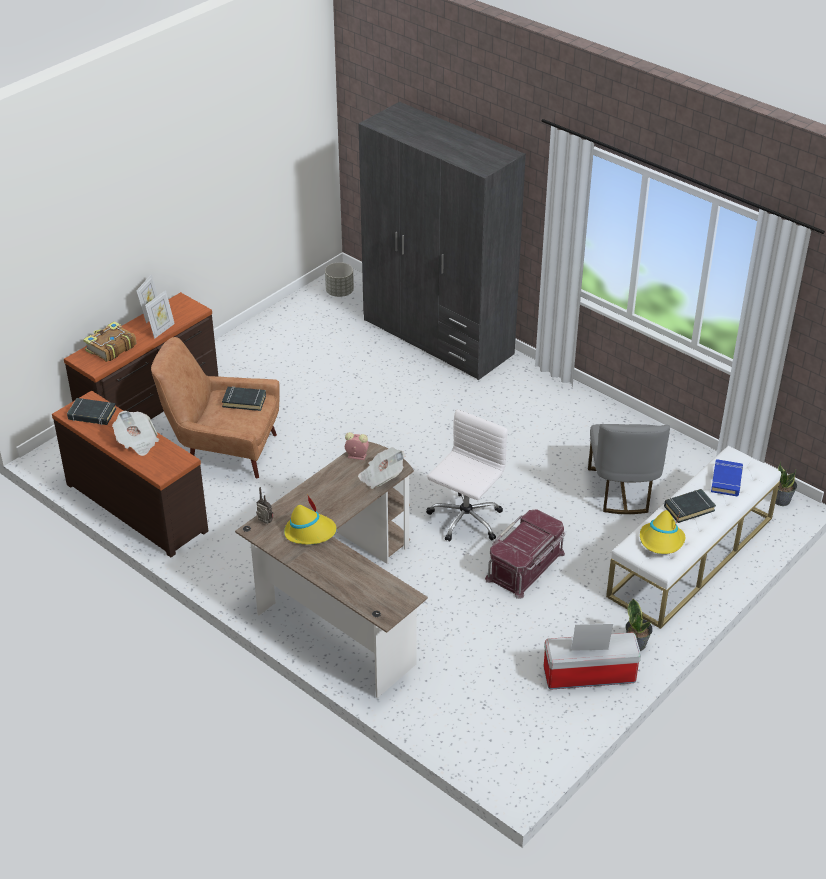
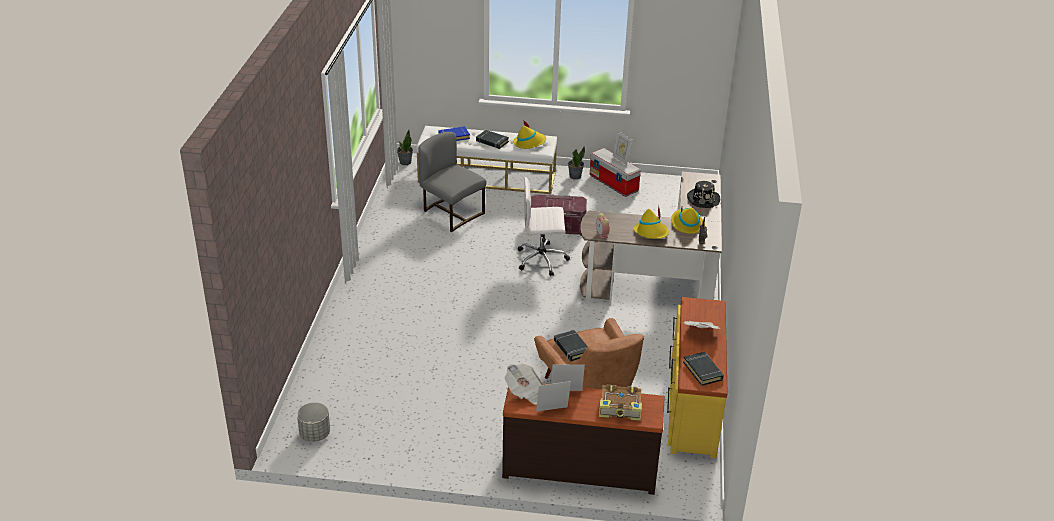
camera: 125 degrees left, 5 degrees down
(138, 506) = (692, 406): brown dresser -> yellow dresser
(323, 494) = (651, 232): none -> yellow hat
(346, 577) = (703, 199): none -> black hat
(381, 477) = (609, 218): newspaper -> newspaper (525, 392)
(438, 337) = (342, 348): grey wardrobe -> none
(622, 490) = (451, 213): grey chair -> grey chair turned 105 degrees counterclockwise

